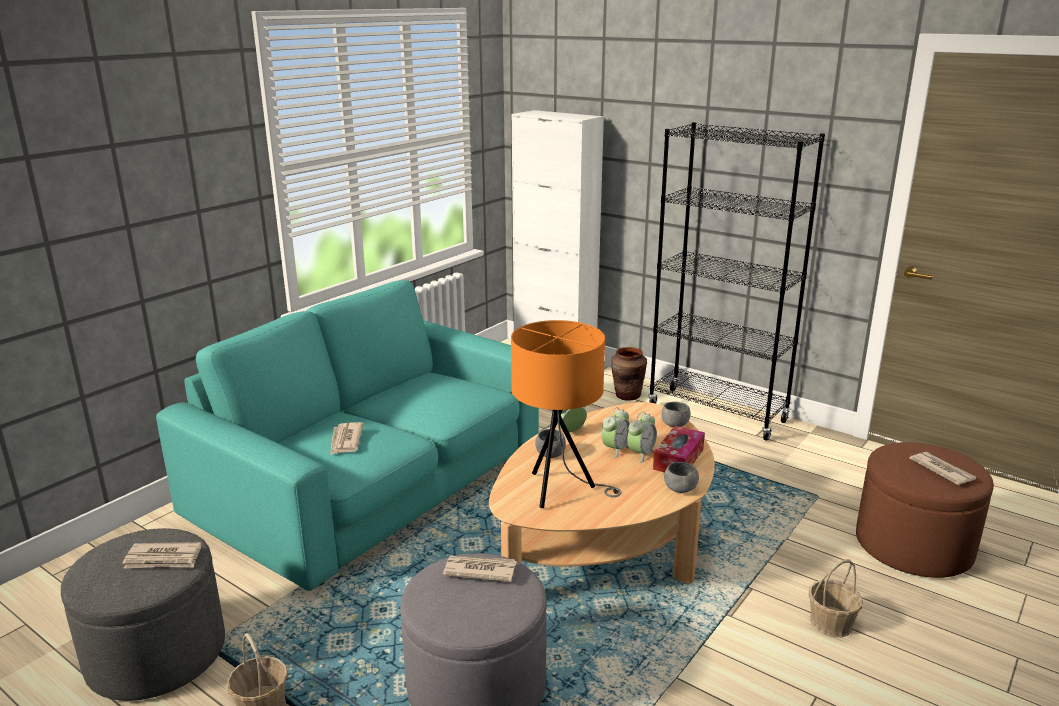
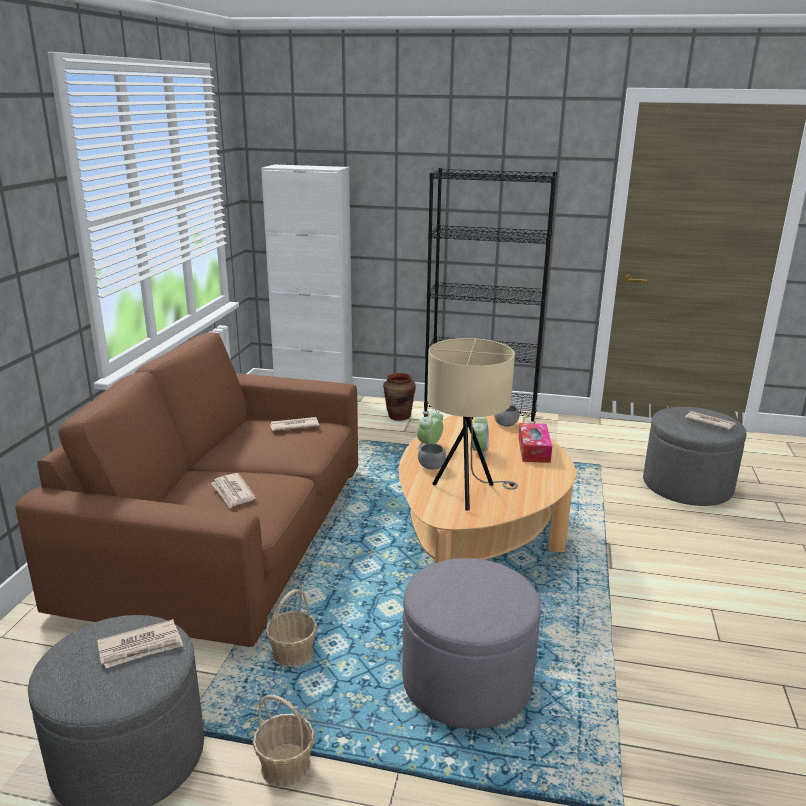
camera: 25 degrees left, 0 degrees up
(373, 481) = (228, 534): turquoise sofa -> brown sofa
(479, 570) = (460, 574): newspaper -> newspaper (293, 426)
(560, 491) = (468, 493): orange table lamp -> beige table lamp
(641, 454) = (502, 451): alarm clock -> none
(680, 489) = (556, 472): grey bowl -> none
(831, 623) = (679, 553): basket -> basket (293, 653)
(913, 546) = (687, 486): brown ottoman -> grey ottoman

